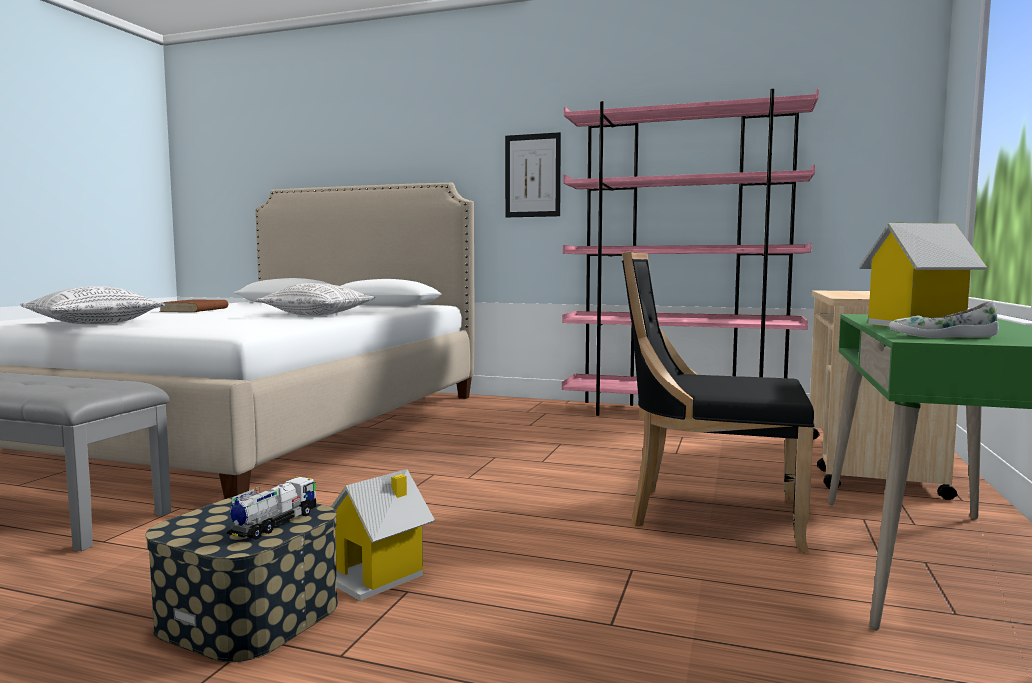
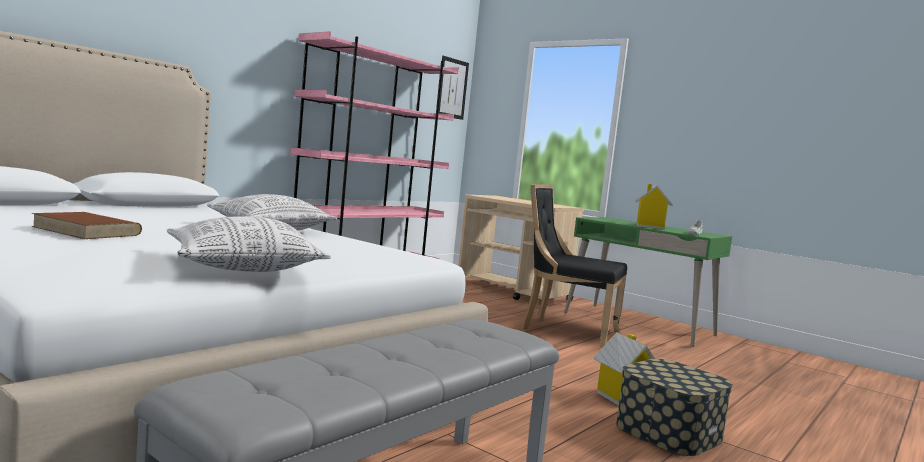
camera: 70 degrees left, 0 degrees up
(274, 524) = (683, 370): toy truck -> none
(532, 175) = (254, 75): picture -> picture (452, 88)
(709, 514) = (566, 330): black chair -> black chair turned 75 degrees clockwise

